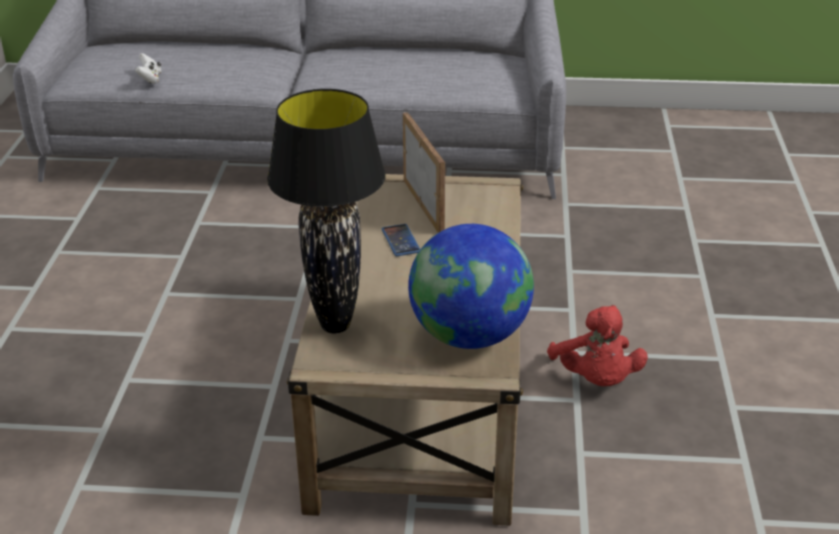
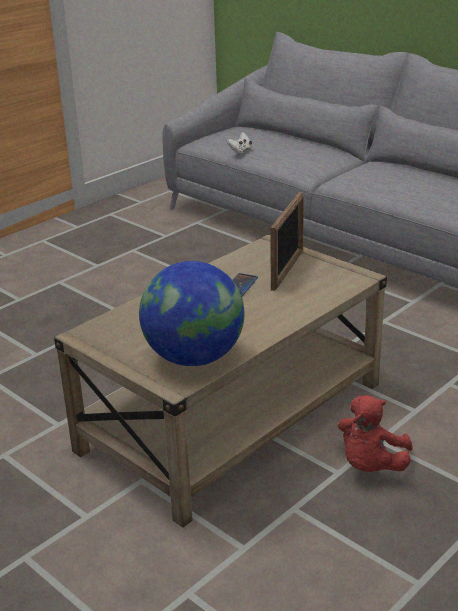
camera: 40 degrees right, 5 degrees down
(334, 326) = (124, 318): black table lamp -> none

